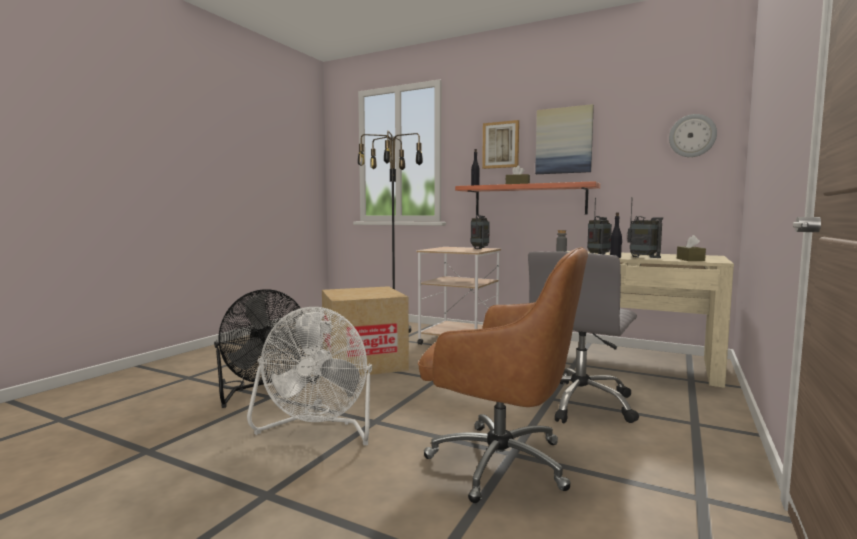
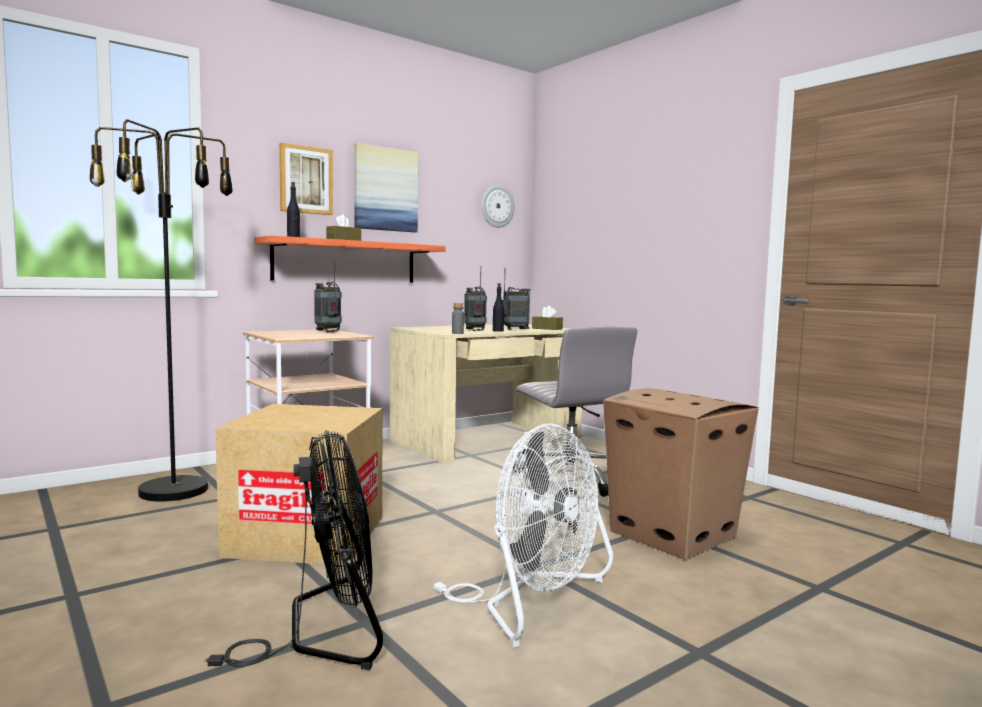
camera: 65 degrees left, 0 degrees up
(499, 463) = (674, 534): brown office chair -> cardboard box

